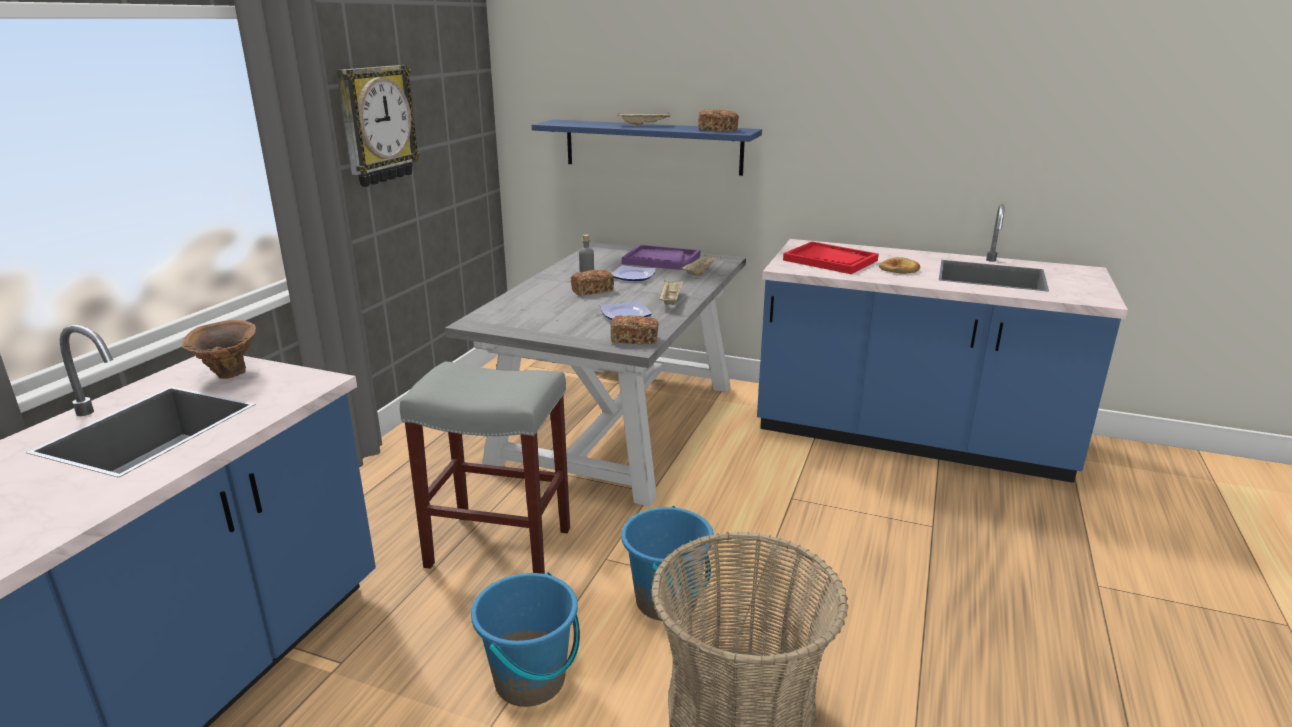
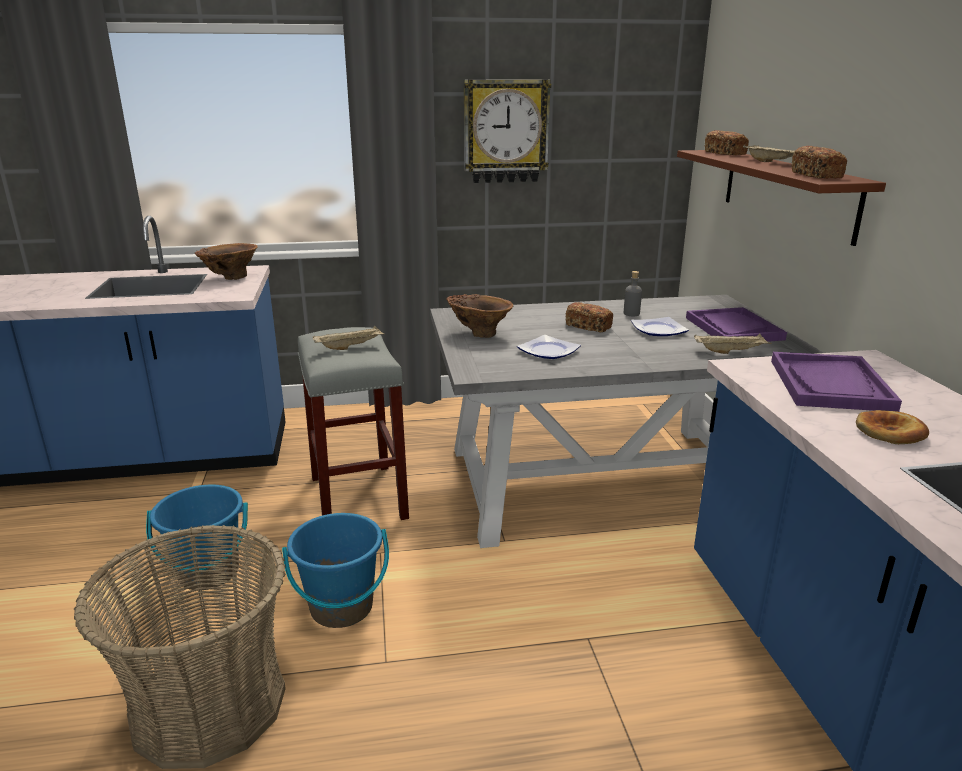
camera: 60 degrees right, 0 degrees up
(547, 325) = (479, 333): none -> brown vase
(634, 340) = (489, 369): bread -> bread (725, 153)
(652, 147) = (786, 192): blue shelf -> brown shelf
(670, 301) = (617, 359): beige tray -> beige tray (350, 347)
(830, 260) = (830, 385): red tray -> purple tray

